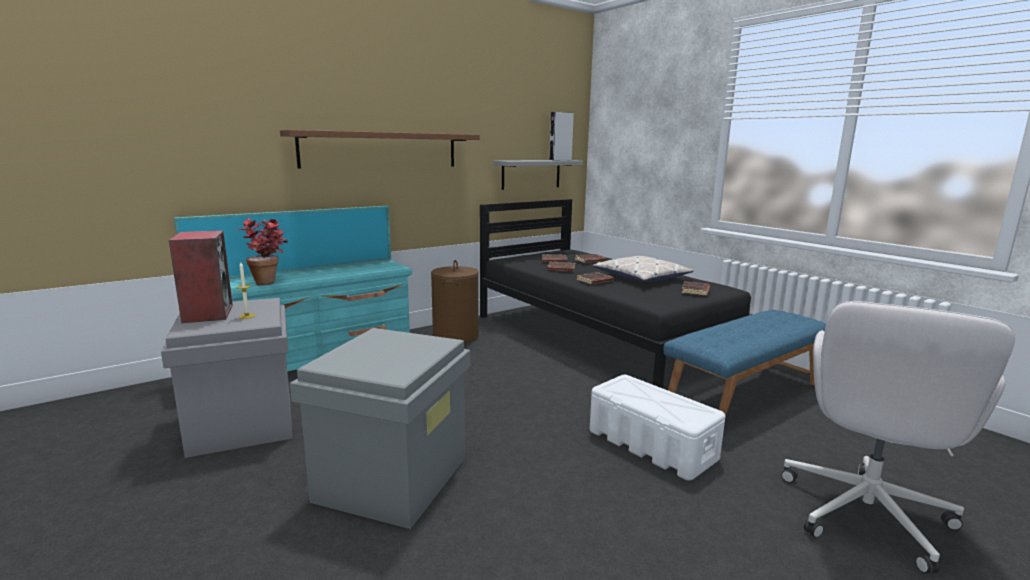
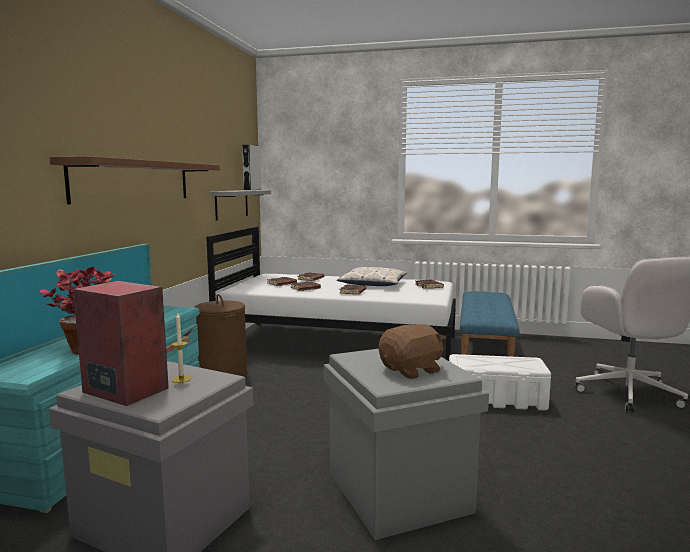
camera: 40 degrees left, 5 degrees down
(379, 359) = (411, 370): none -> brown plush toy
(600, 337) = (339, 344): black bed -> white bed

